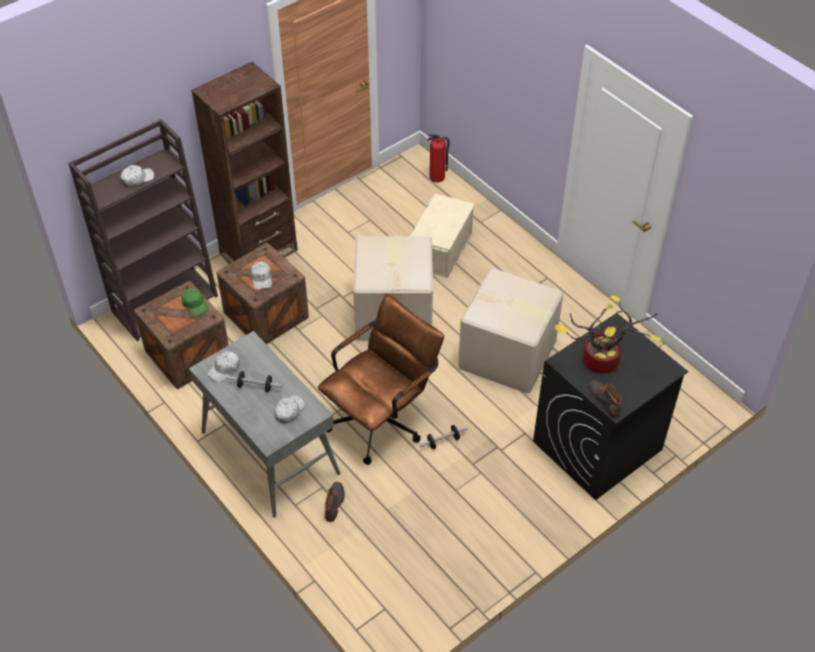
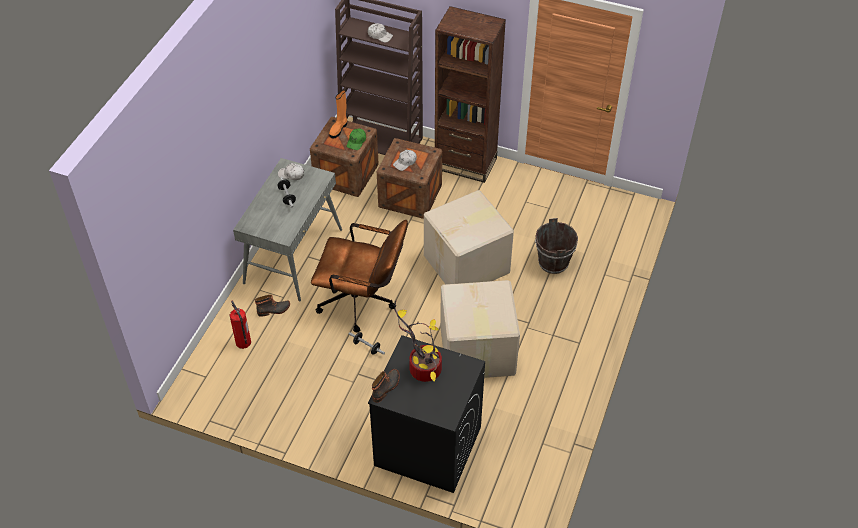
camera: 60 degrees right, 0 degrees up
(161, 311) = (339, 129): none -> orange boot
(289, 411) = (277, 222): white cap -> none
(437, 177) = (630, 226): fire extinguisher -> fire extinguisher (243, 342)
(440, 249) = (553, 262): beige storage box -> brown bucket

